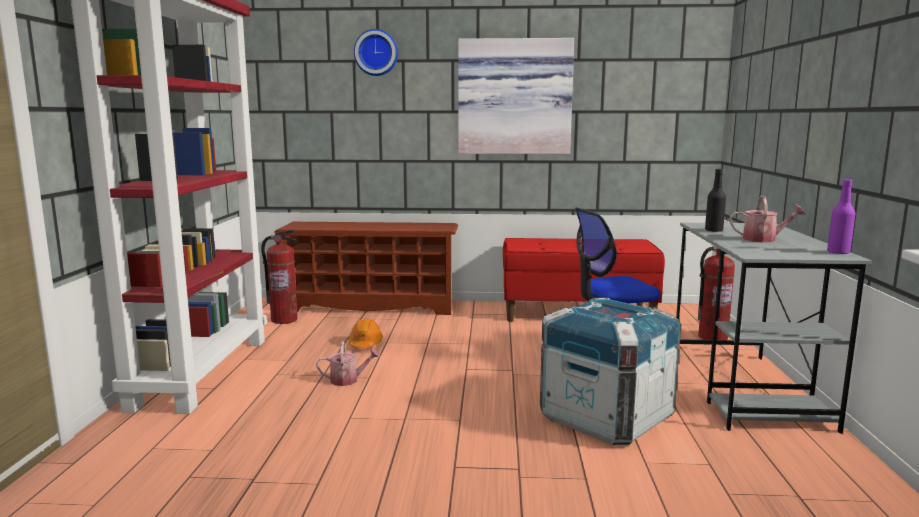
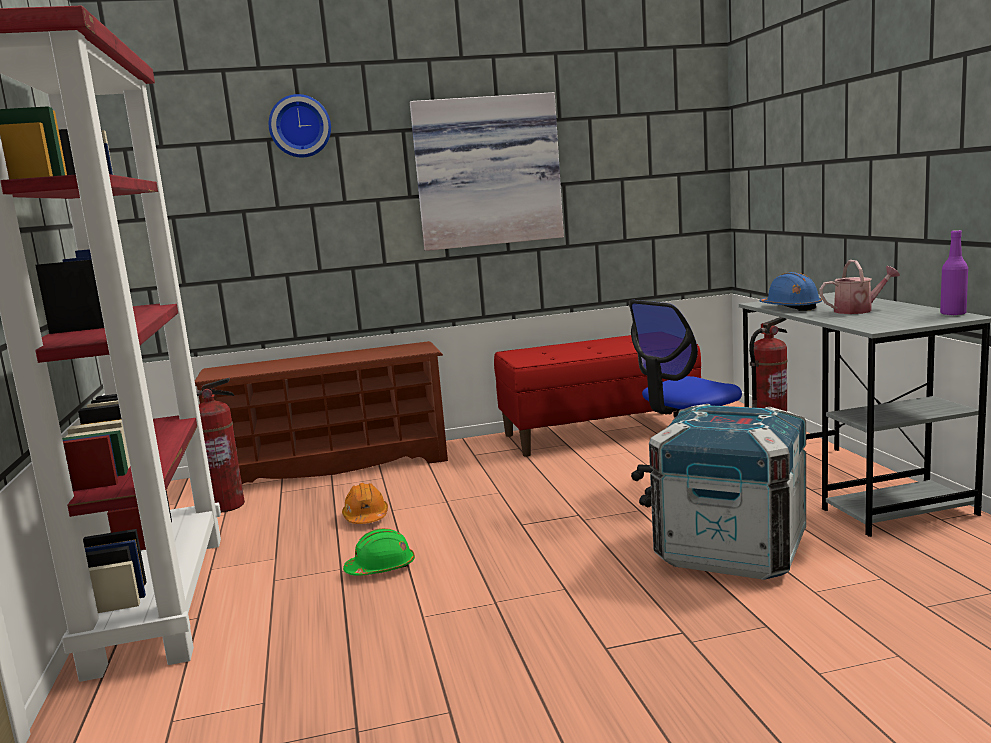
camera: 15 degrees left, 0 degrees up
(348, 380) = (381, 568): watering can -> green hard hat
(713, 230) = (790, 308): black bottle -> blue hard hat

